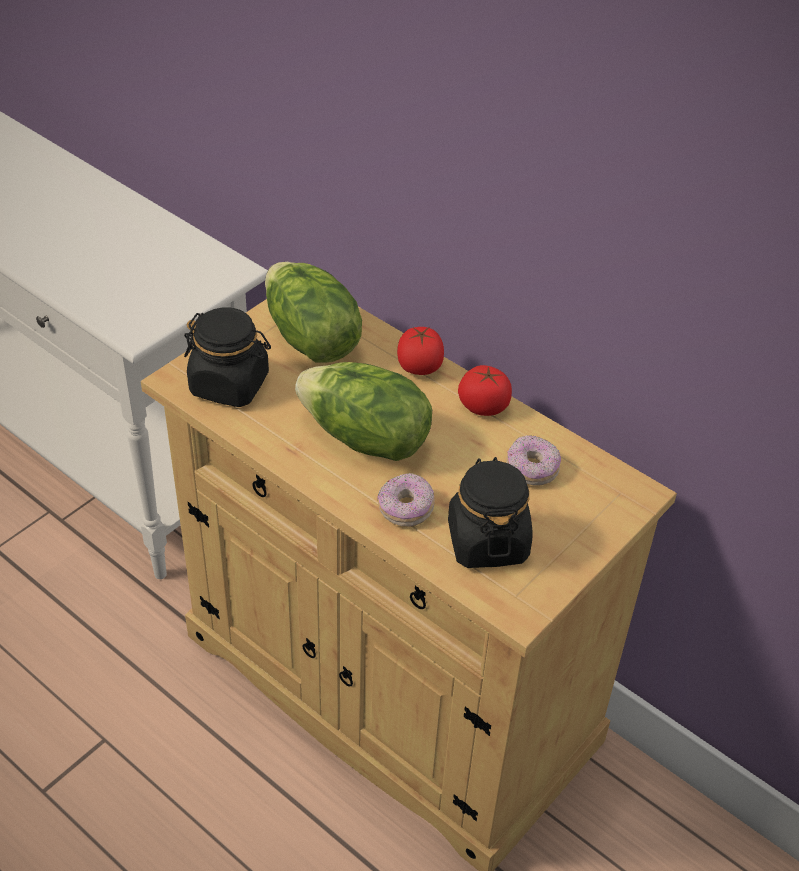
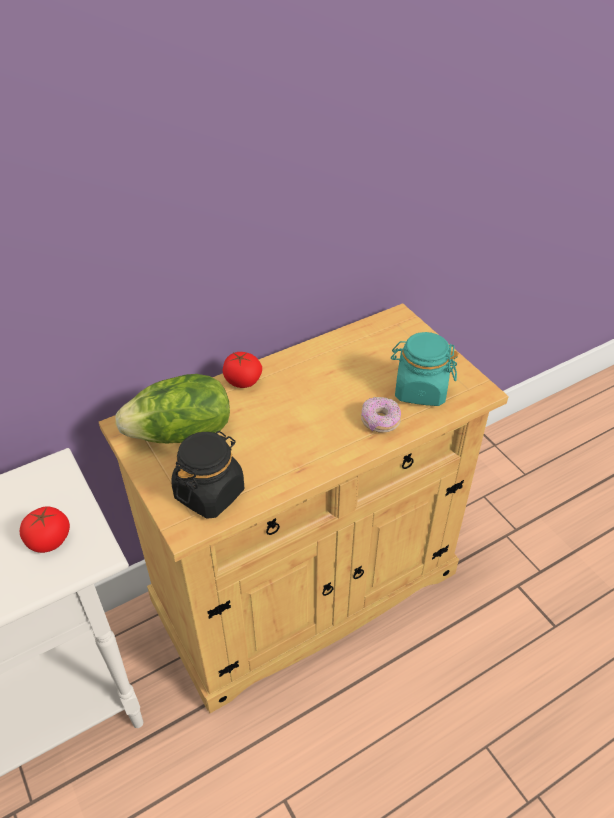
camera: 70 degrees left, 0 degrees up
(365, 439) = (305, 426): lettuce -> none
(483, 406) = (297, 360): tomato -> tomato (49, 540)
(487, 541) = (420, 390): black jar -> turquoise jar
(531, 470) = (364, 354): donut -> none

